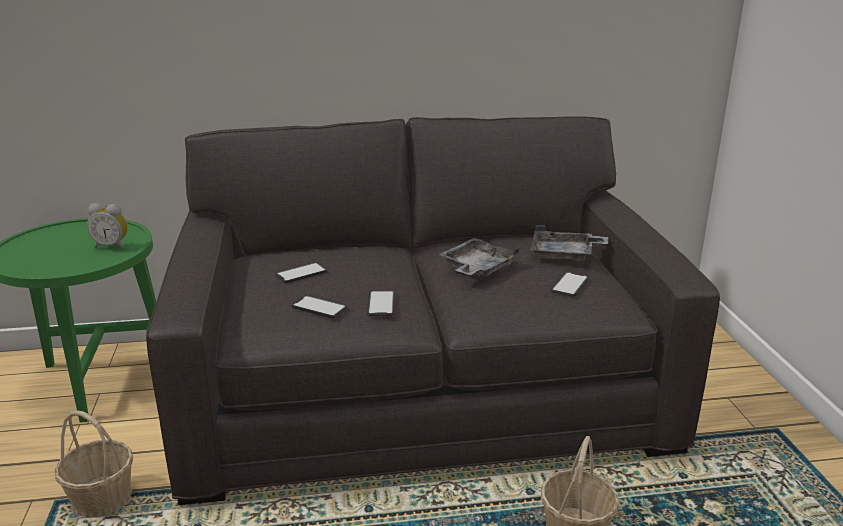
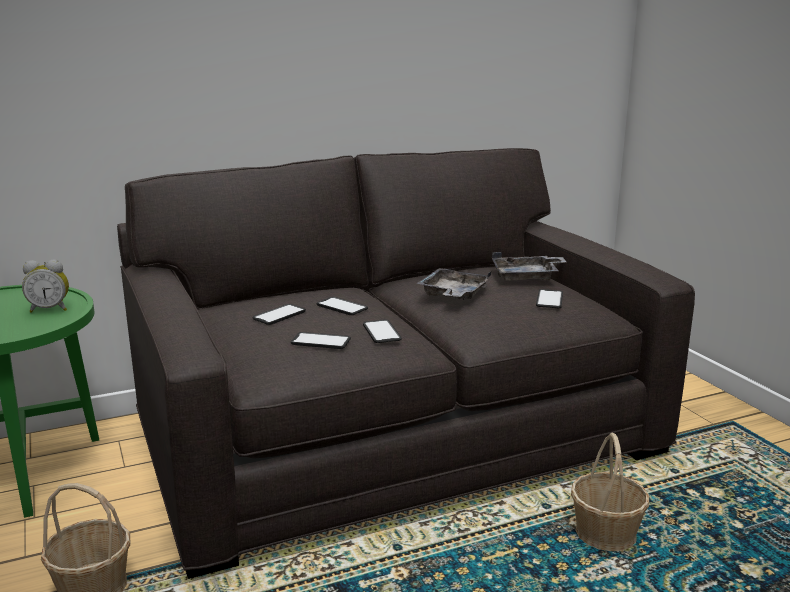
camera: 15 degrees left, 5 degrees down
(363, 270) = (342, 307): none -> phone

